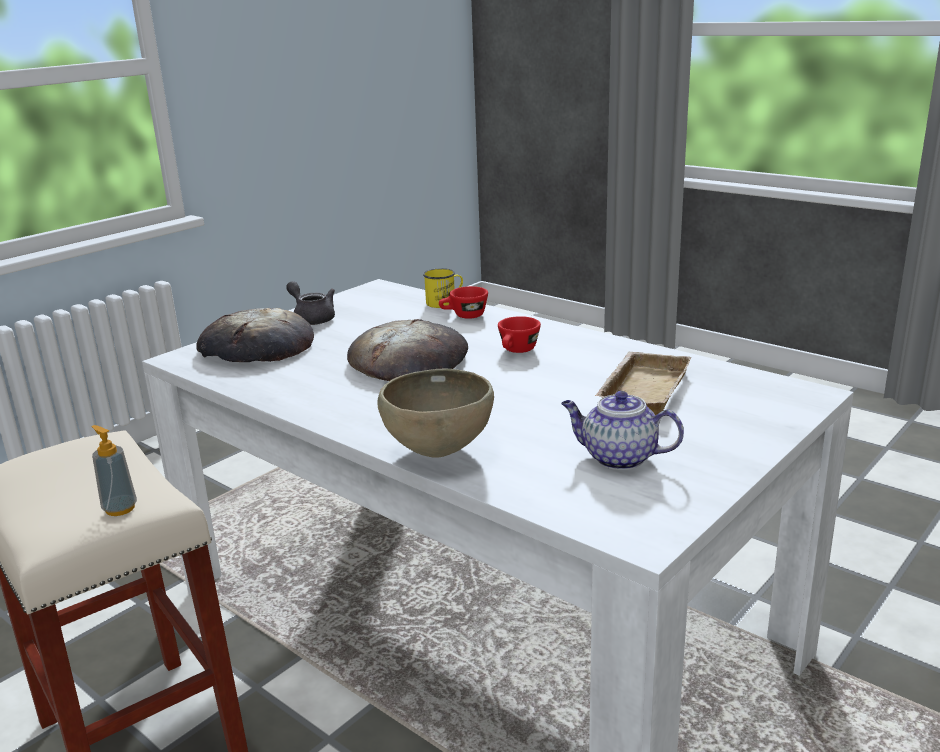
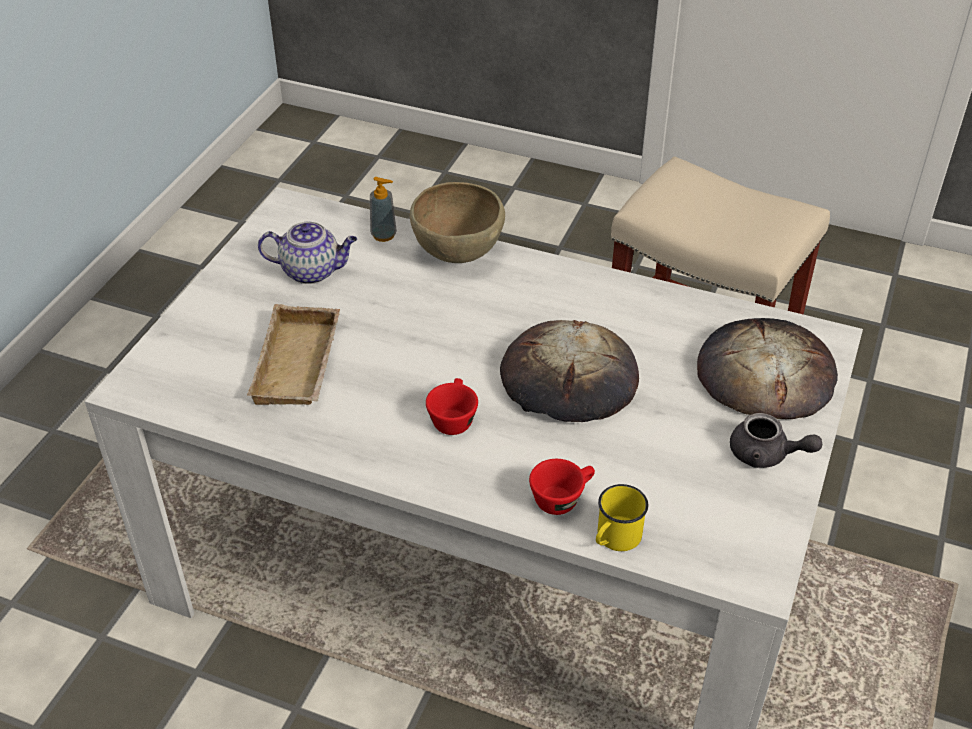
camera: 160 degrees right, 20 degrees up
(120, 508) = (660, 189): soap dispenser -> soap dispenser (383, 235)

